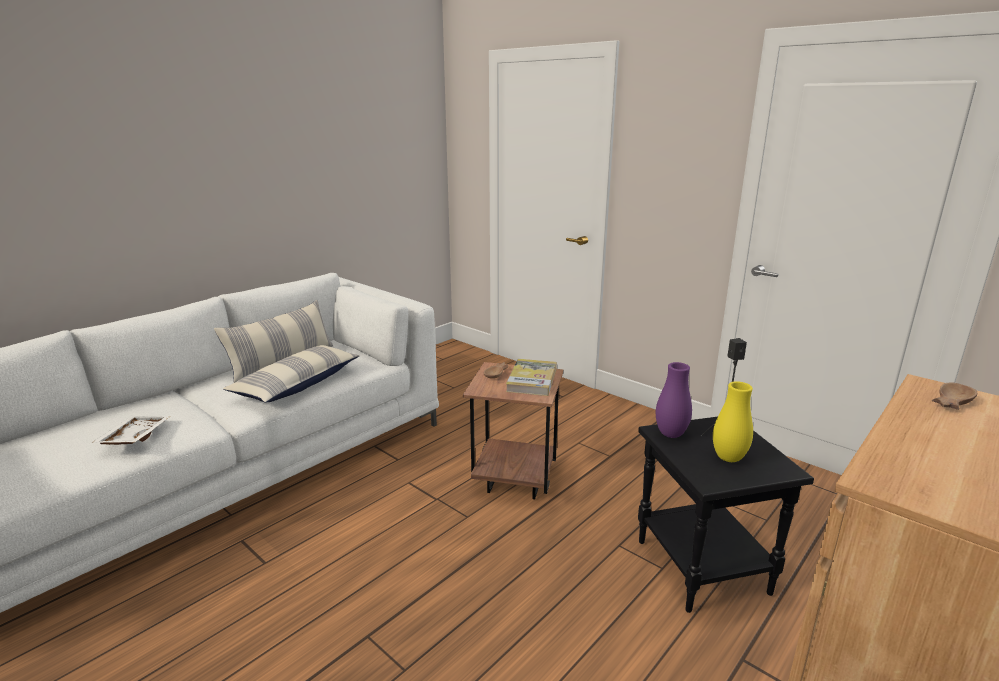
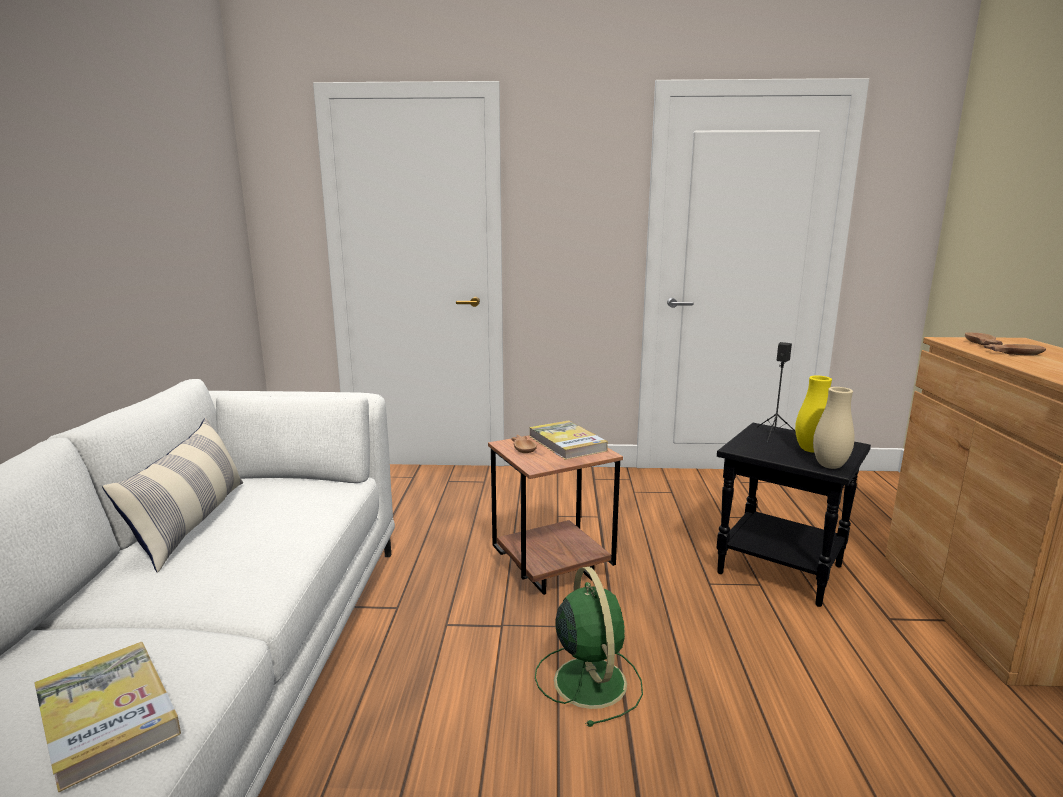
camera: 40 degrees left, 5 degrees down
(133, 437) = (107, 715): white tray -> book
(297, 384) = (276, 539): pillow -> none
(437, 558) = (589, 679): none -> green fan
(670, 434) = (748, 448): purple vase -> none
(711, 478) = (829, 466): none -> beige vase
(940, 423) = (1011, 353): none -> brown bowl

